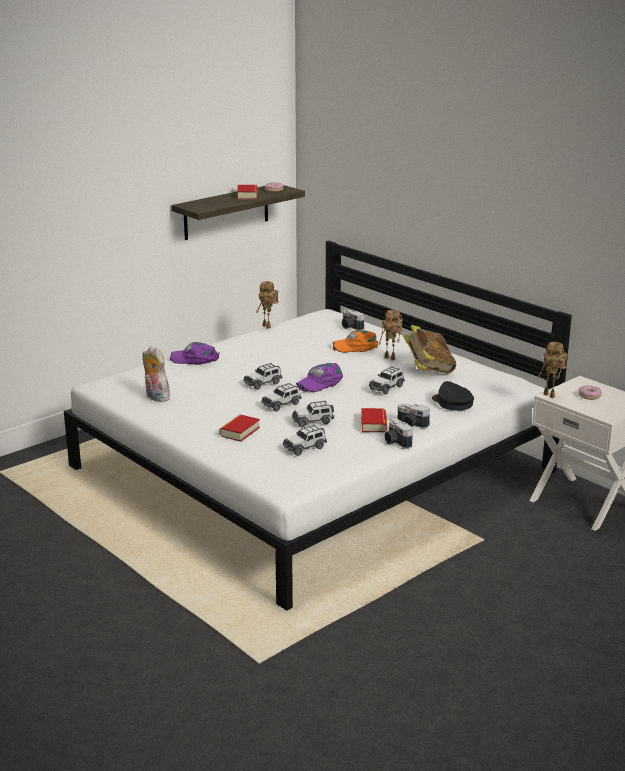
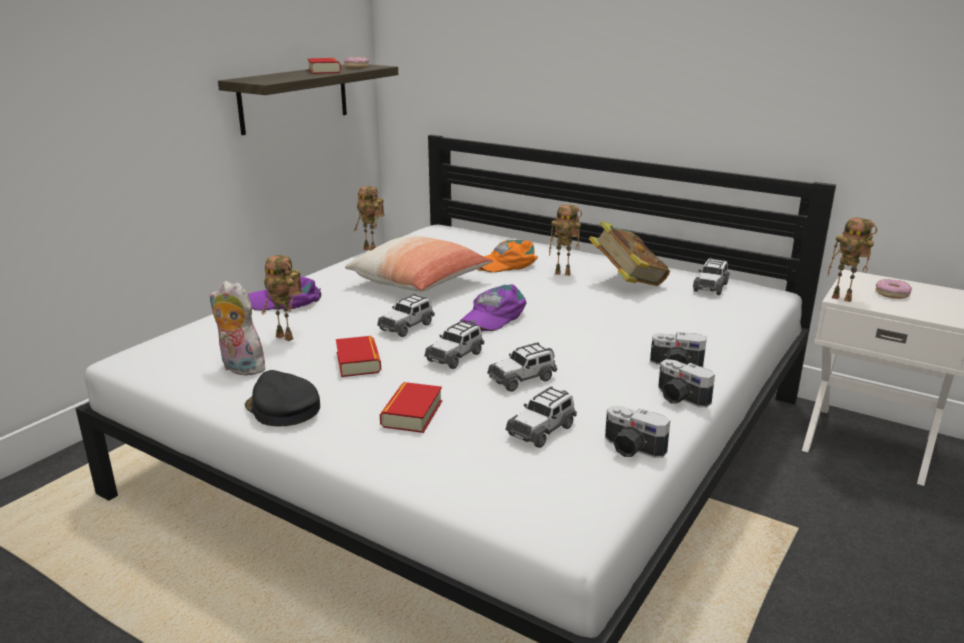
camera: 15 degrees left, 0 degrees up
(188, 382) = (287, 337): none -> toy robot
(287, 355) = (420, 283): none -> pillow
(350, 327) = (482, 241): camera -> camera (631, 449)
(373, 424) = (619, 372): book -> book (358, 362)
(387, 387) = (594, 313): toy car -> toy car (710, 287)
(452, 402) = (702, 324): black cap -> black cap (282, 408)

